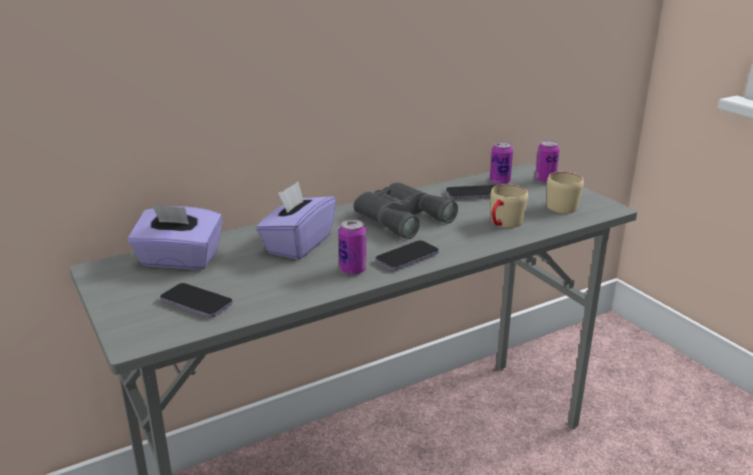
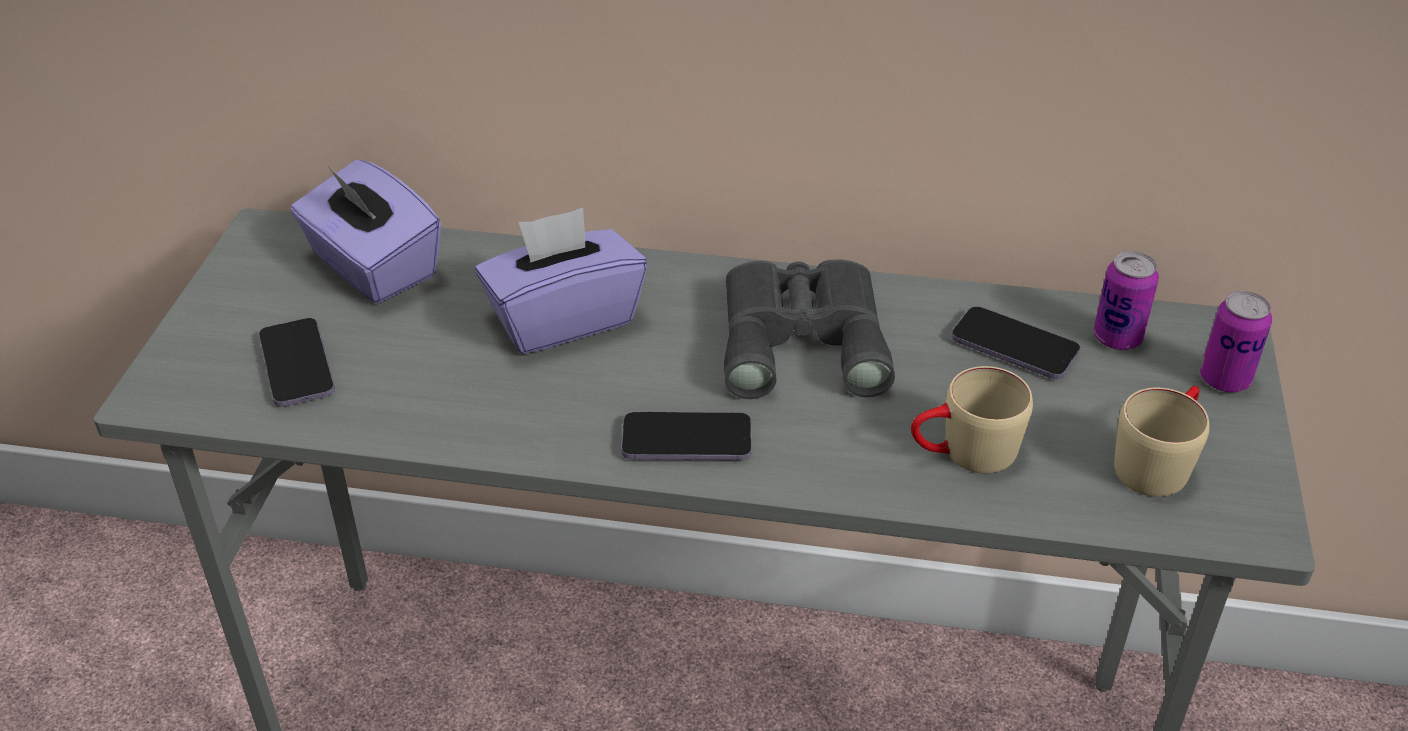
camera: 40 degrees right, 15 degrees up
(353, 270) = (570, 420): can -> none

